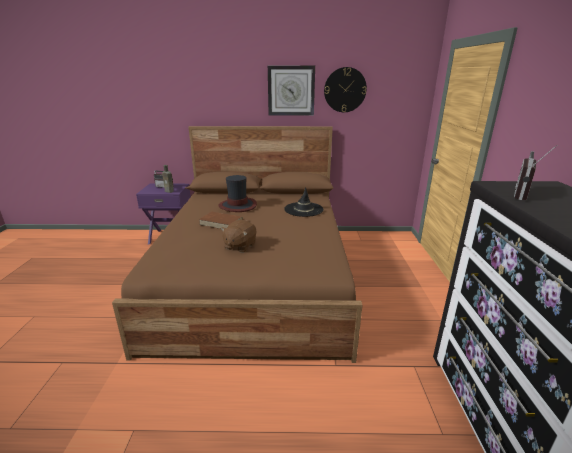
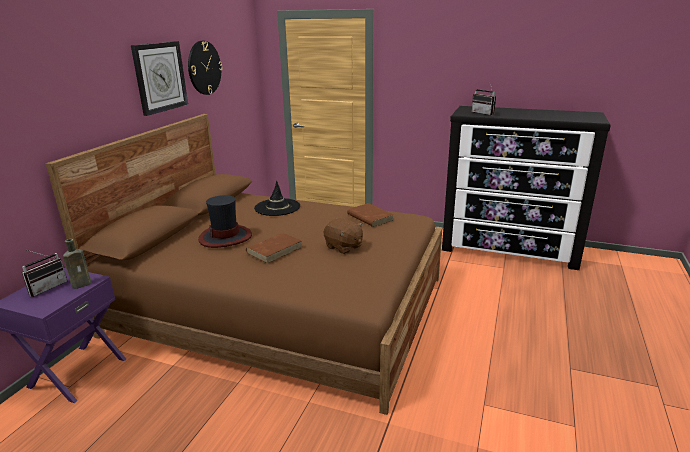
camera: 70 degrees left, 0 degrees up
(312, 247) = (369, 217): none -> brown book

